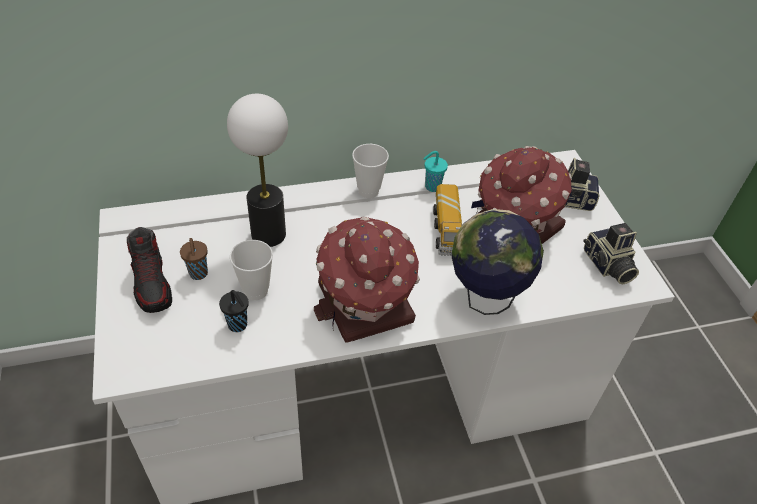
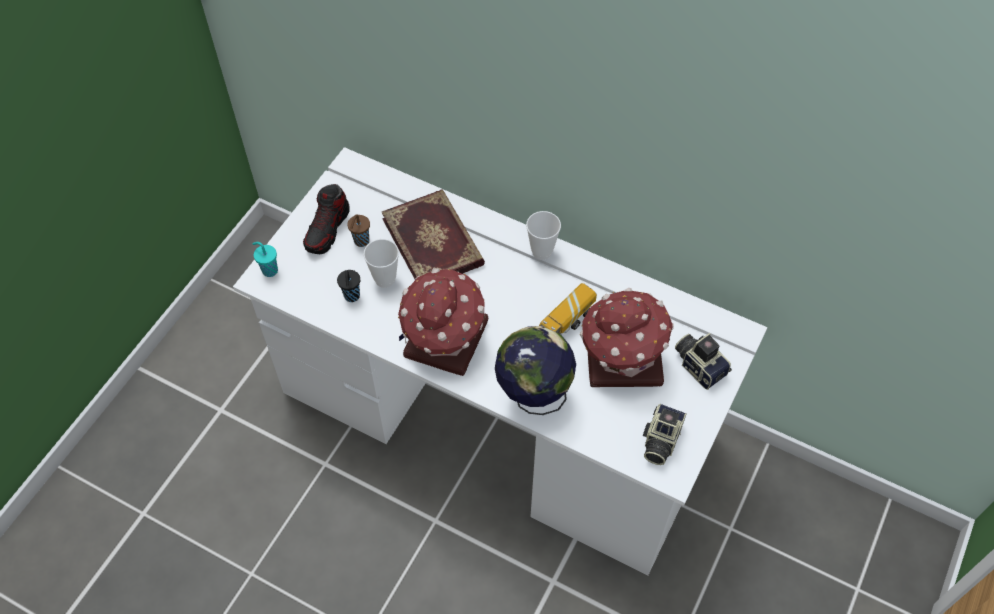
camera: 45 degrees right, 10 degrees up
(269, 234) = (434, 241): table lamp -> book
(431, 187) = (595, 280): turquoise cup -> turquoise cup (269, 270)

